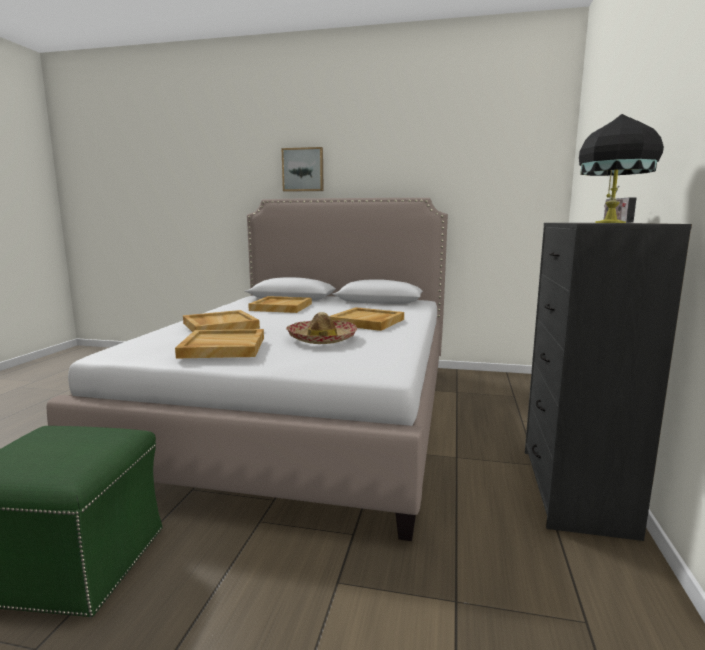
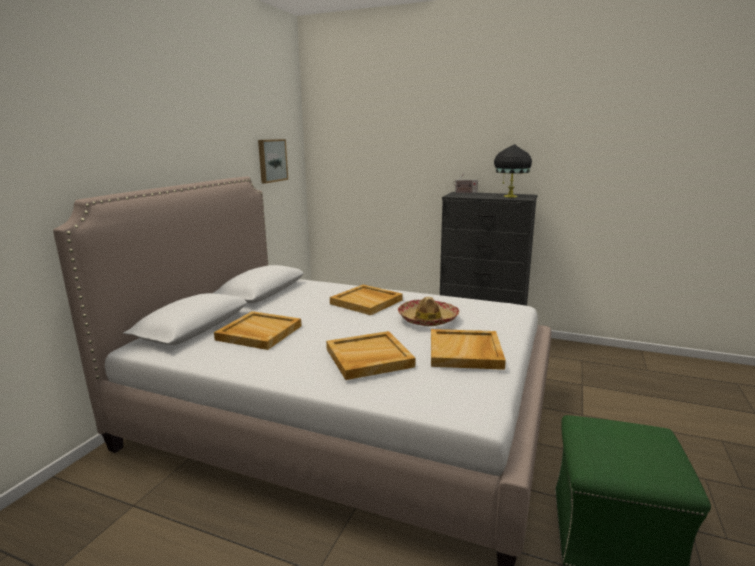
camera: 80 degrees left, 5 degrees up
(303, 170) = (112, 148): picture -> picture (271, 160)

